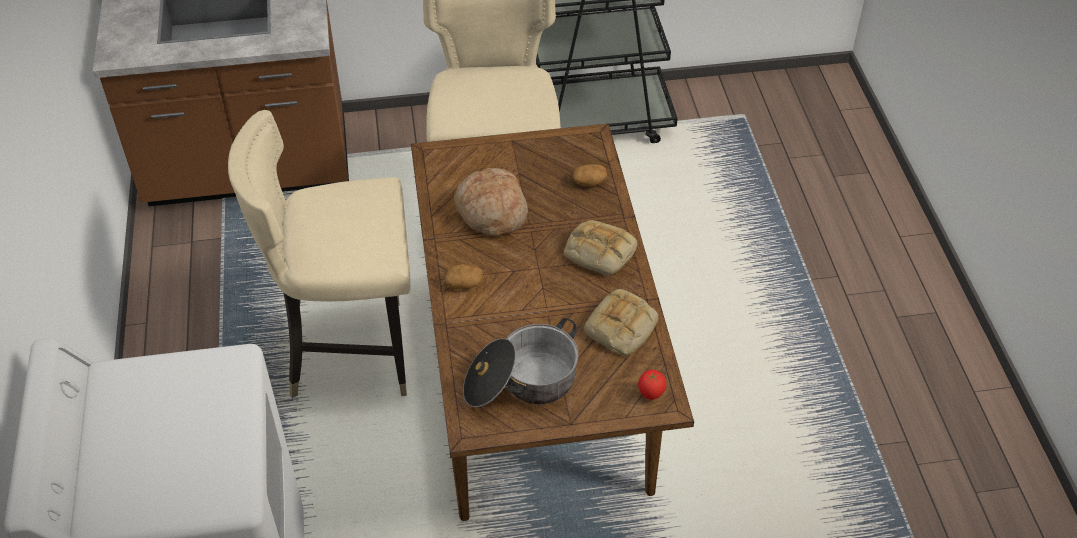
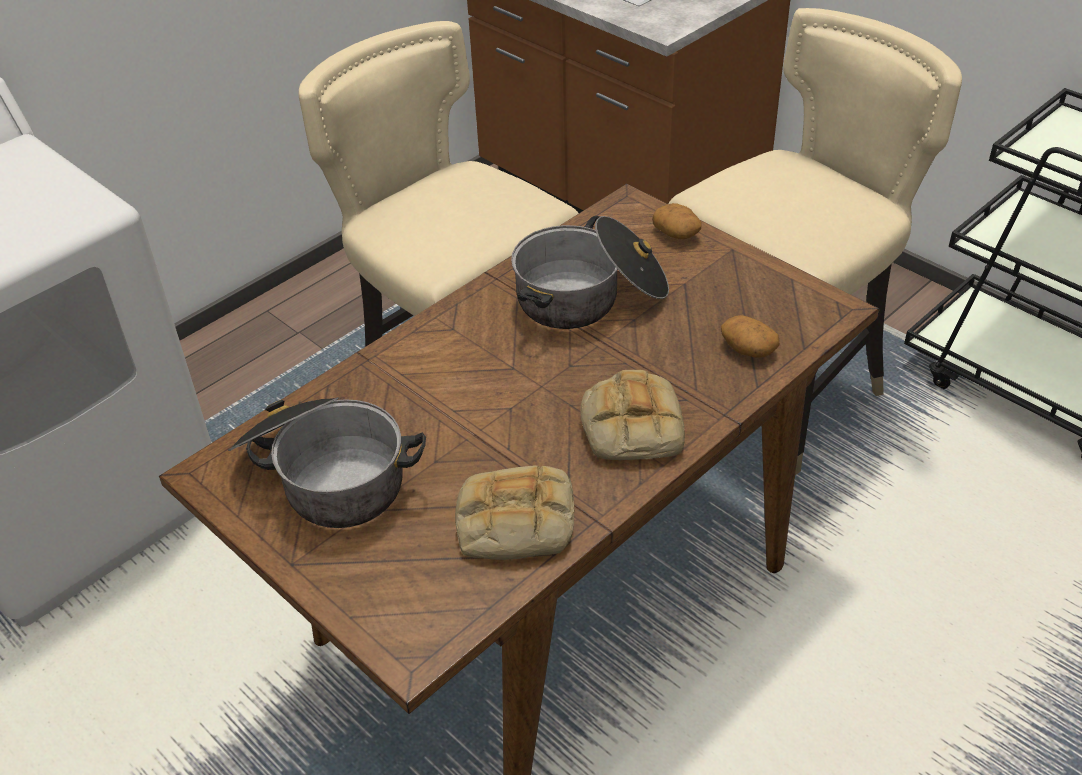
camera: 55 degrees right, 5 degrees down
(464, 283) = (448, 339): potato -> potato (677, 233)
(491, 212) = (590, 297): bread -> cooking pot
(650, 394) = (416, 622): tomato -> none

